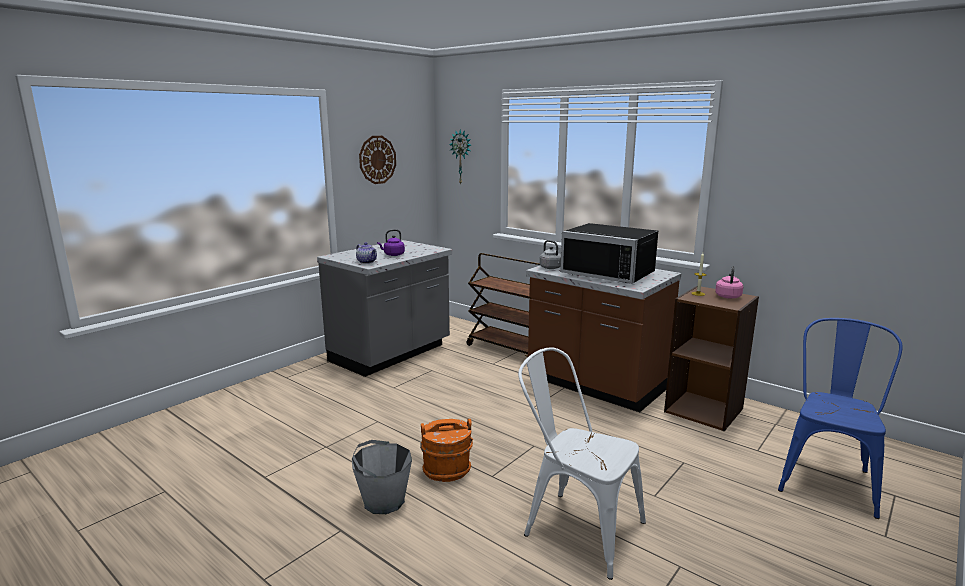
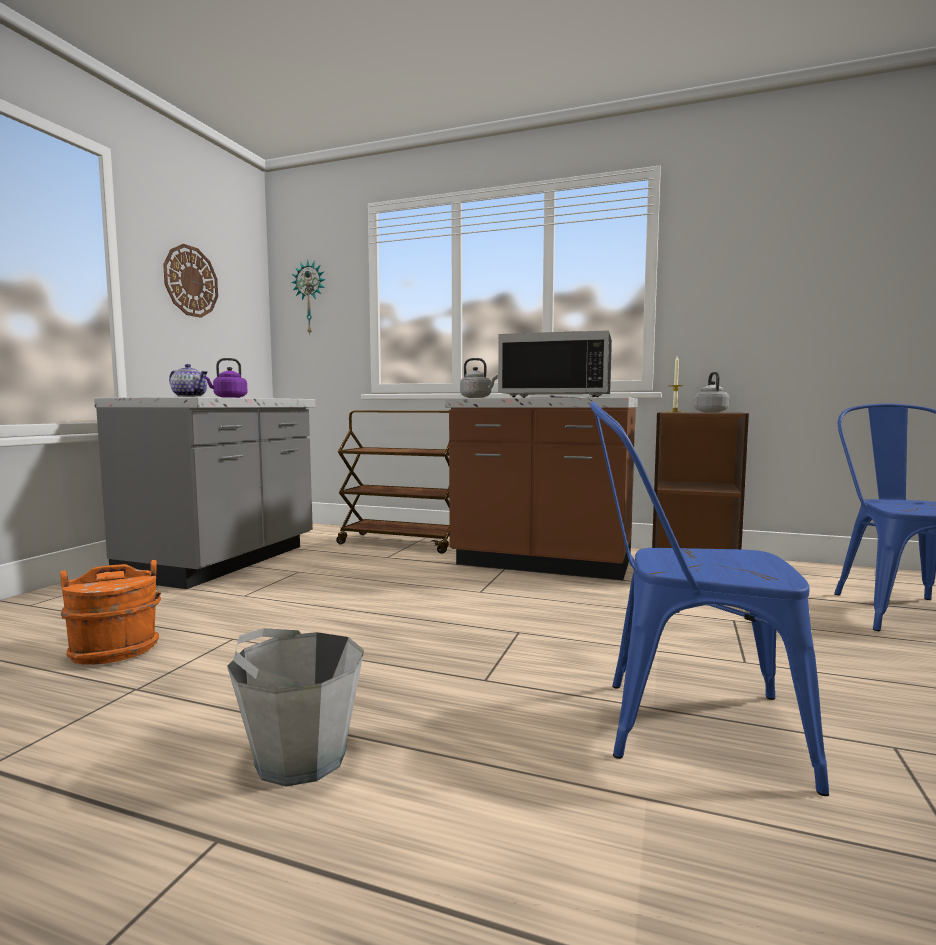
camera: 20 degrees left, 10 degrees down
(447, 469) = (399, 684): orange bucket -> orange bucket (115, 651)
(575, 526) = (682, 725): white chair -> blue chair
(728, 296) = (710, 412): pink kettle -> grey kettle

